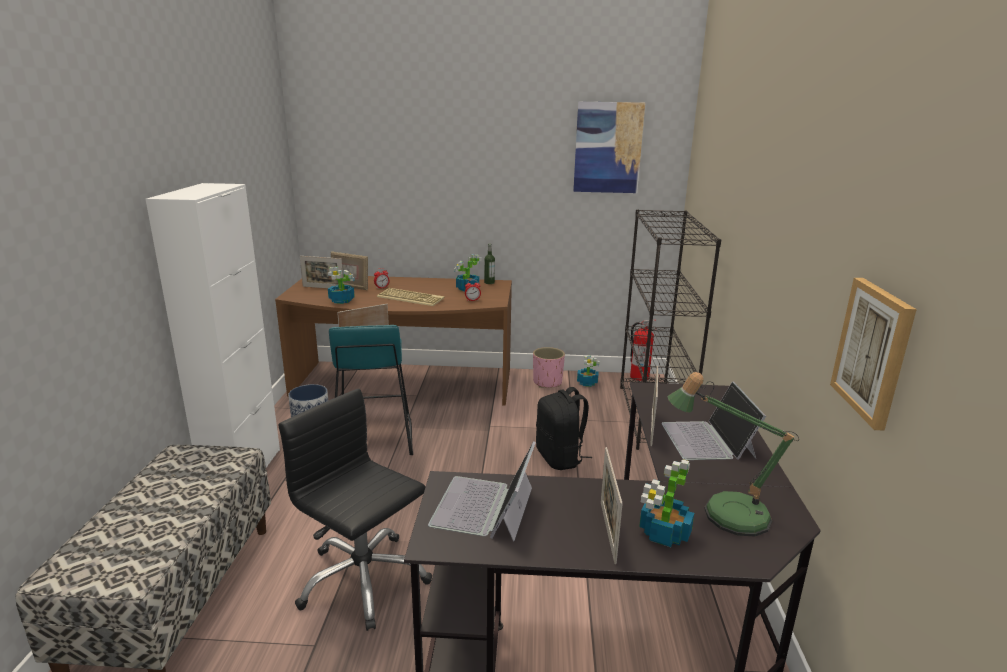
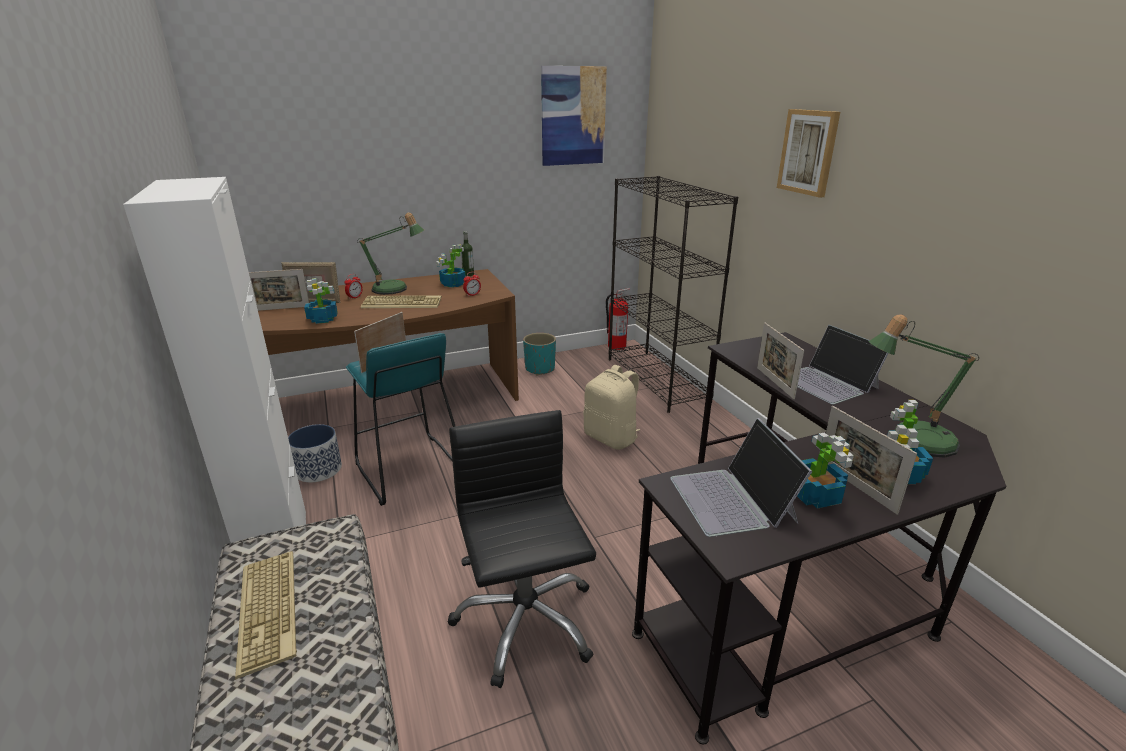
camera: 25 degrees left, 5 degrees up
(157, 493) = (270, 611): none -> keyboard
(363, 580) = (525, 622): black office chair -> black office chair turned 60 degrees clockwise
(417, 286) = (395, 289): none -> table lamp
(547, 382) = (540, 369): pink planter -> turquoise planter
(560, 458) = (611, 438): black backpack -> beige backpack
(587, 383) = (576, 361): potted plant -> potted plant (815, 495)
(873, 351) = (1044, 267): picture -> picture (808, 152)

